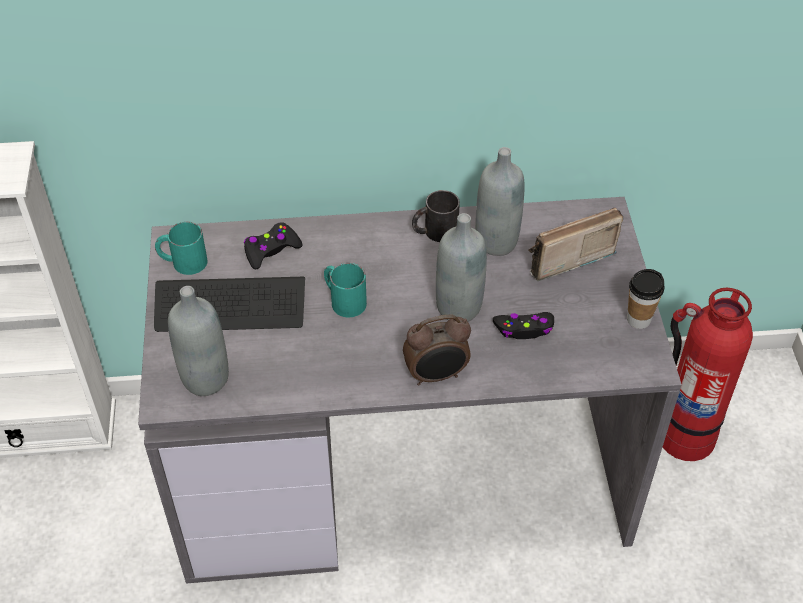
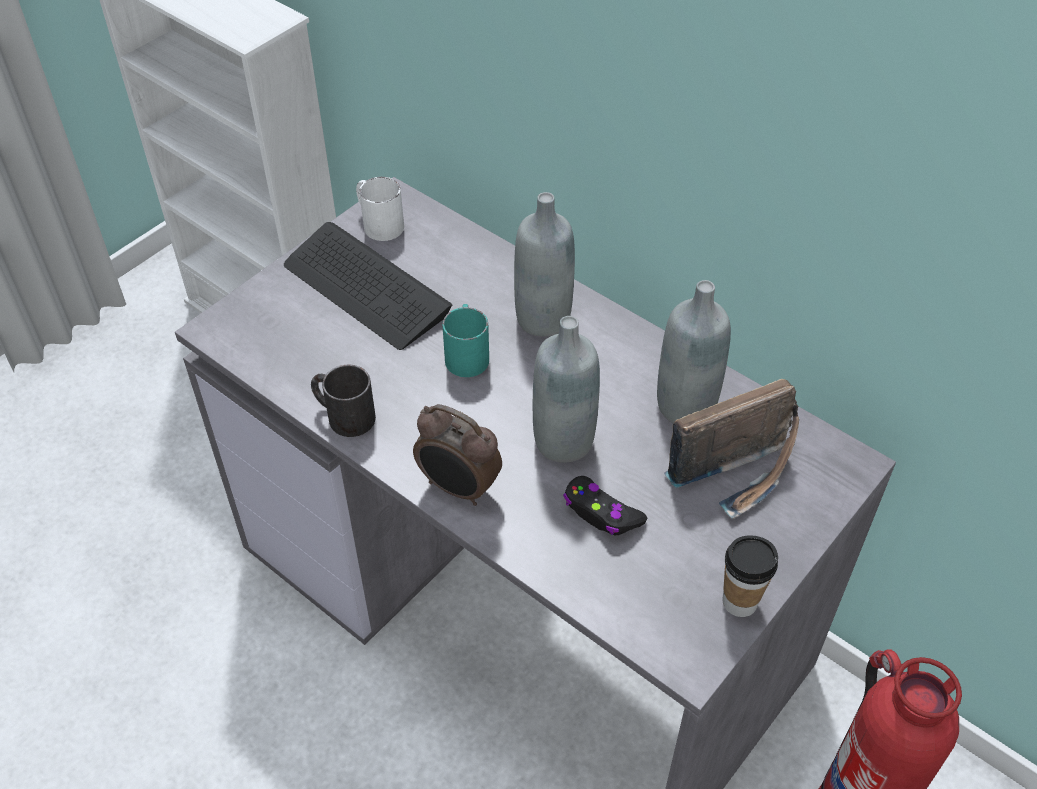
camera: 45 degrees right, 0 degrees up
(182, 262) = (378, 223): turquoise mug -> white mug
(205, 379) = (268, 334): grey bottle -> grey bottle (543, 319)
(271, 250) = (462, 264): black game controller -> none
(434, 232) = (634, 352): black mug -> black mug (343, 415)
(563, 256) = (739, 472): radio -> radio turned 135 degrees clockwise

